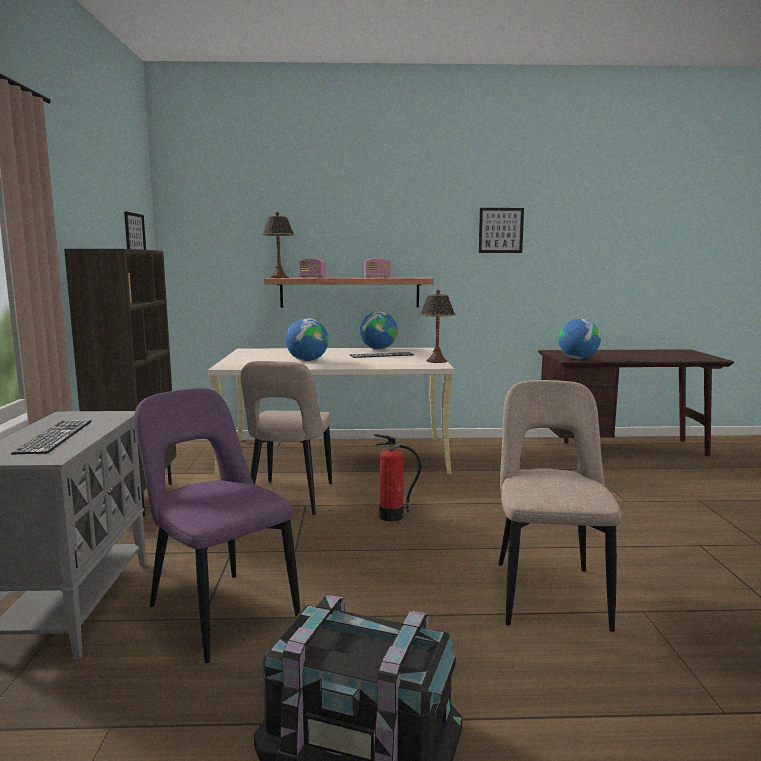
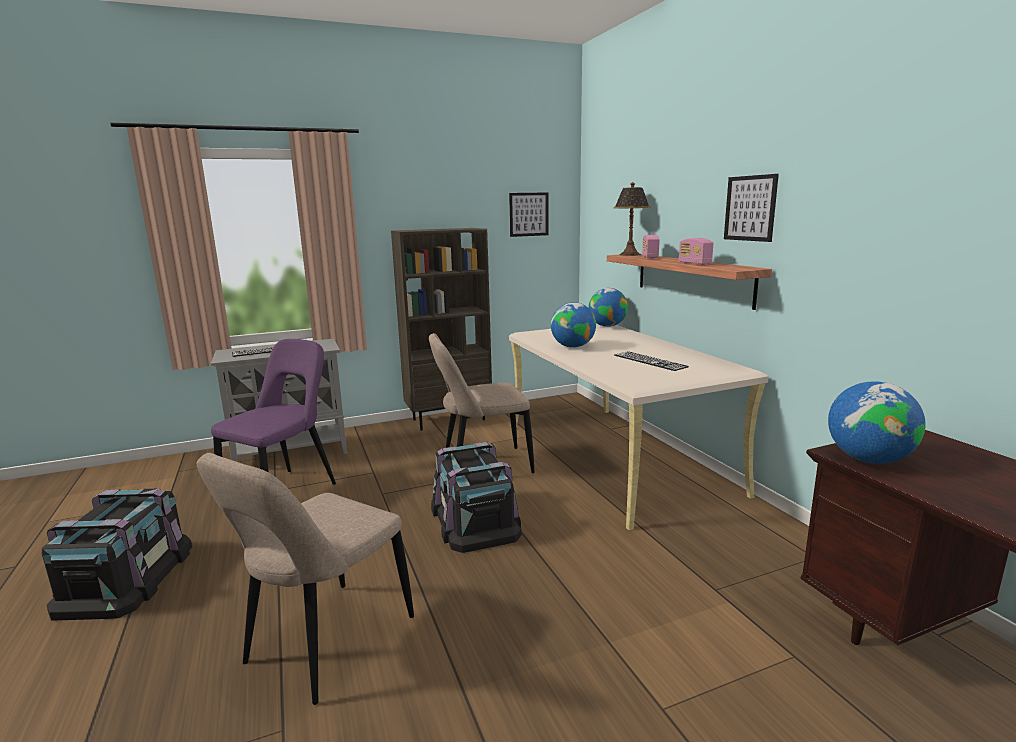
camera: 70 degrees right, 5 degrees up
(378, 349) = (692, 354): globe -> globe (607, 326)
(391, 516) = (474, 519): fire extinguisher -> black storage box
(436, 361) = (646, 384): table lamp -> none
(500, 230) = (881, 195): picture -> picture (750, 208)
(548, 592) = (325, 644): beige chair -> beige chair turned 135 degrees clockwise

